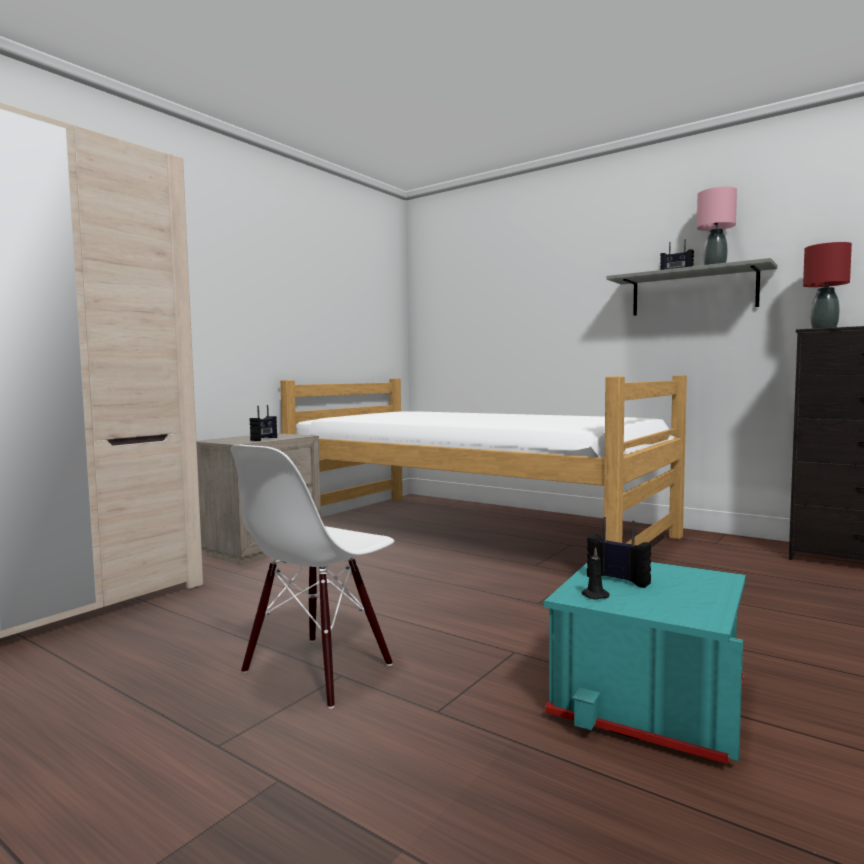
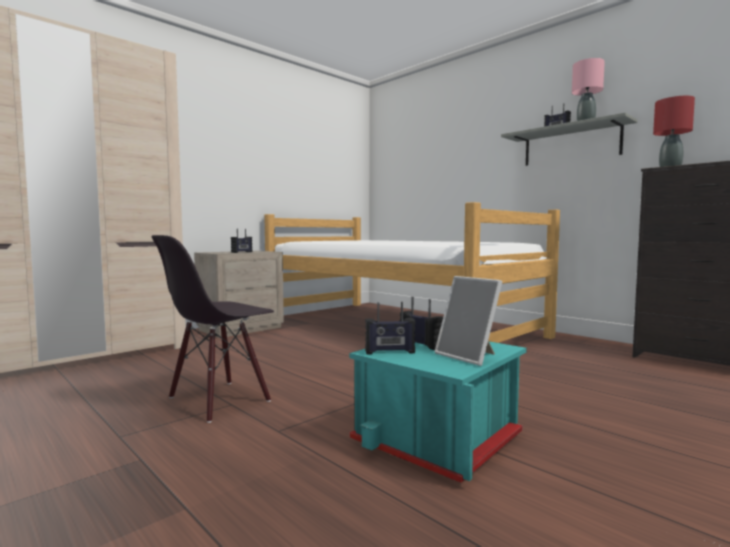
camera: 10 degrees right, 0 degrees up
(318, 670) = (219, 400): white chair -> black chair
(594, 595) = (390, 352): black candle -> radio
(697, 595) = (469, 356): none -> picture frame

